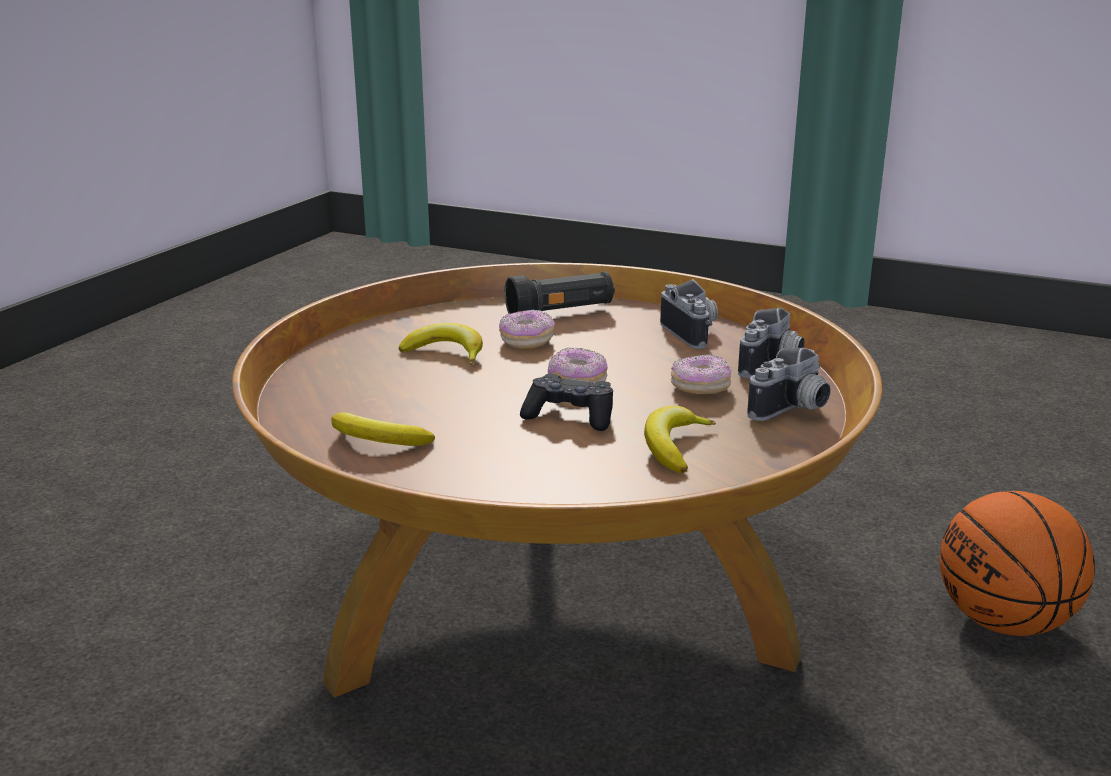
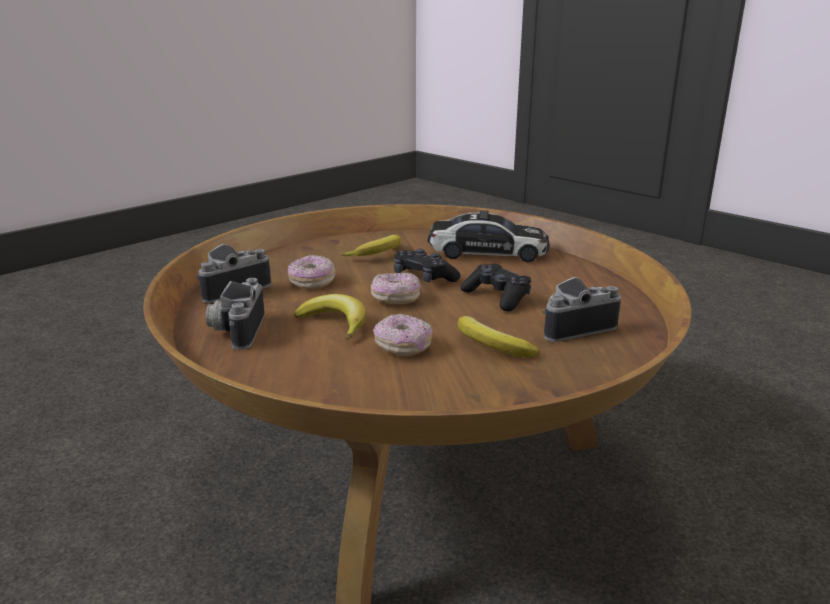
camera: 160 degrees left, 0 degrees up
(377, 441) = (563, 280): banana -> banana (335, 323)
(460, 403) = (497, 297): none -> black game controller
(508, 479) = (487, 252): none -> toy car
(561, 313) = (332, 381): black flashlight -> none
(793, 410) = (279, 258): camera -> camera (573, 327)
(1004, 622) = (149, 394): basketball -> none

